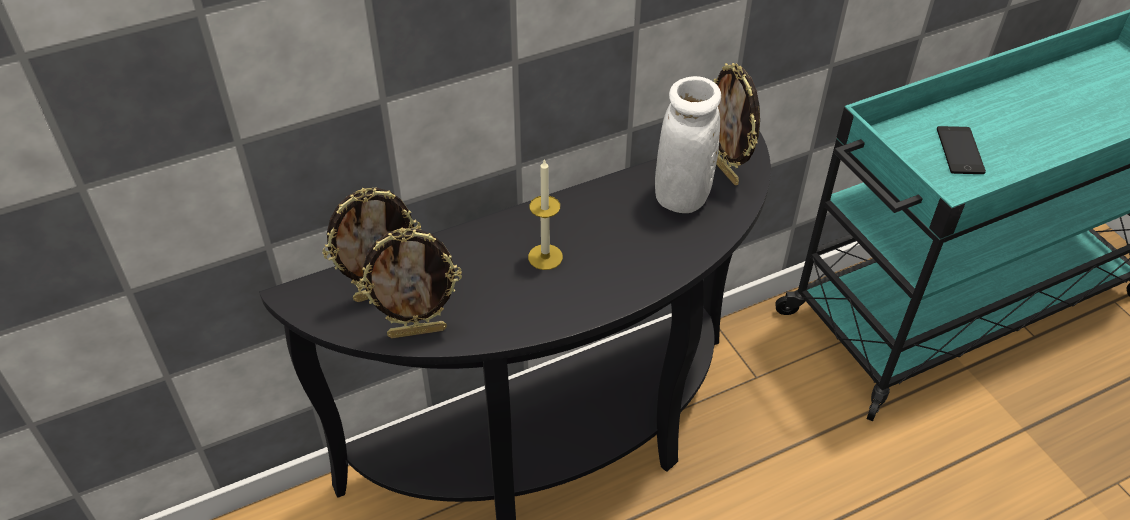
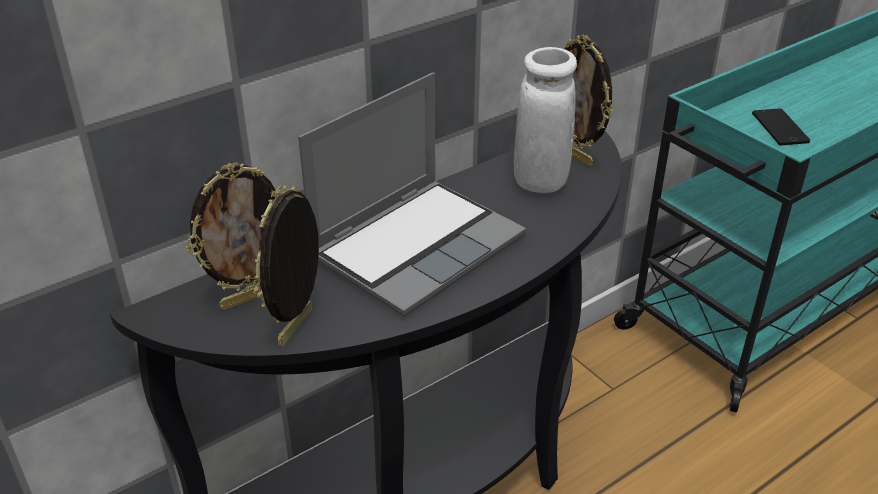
camera: 10 degrees left, 10 degrees down
(417, 331) = (298, 328): picture frame -> picture frame turned 135 degrees clockwise
(545, 257) = (418, 246): candle -> laptop

